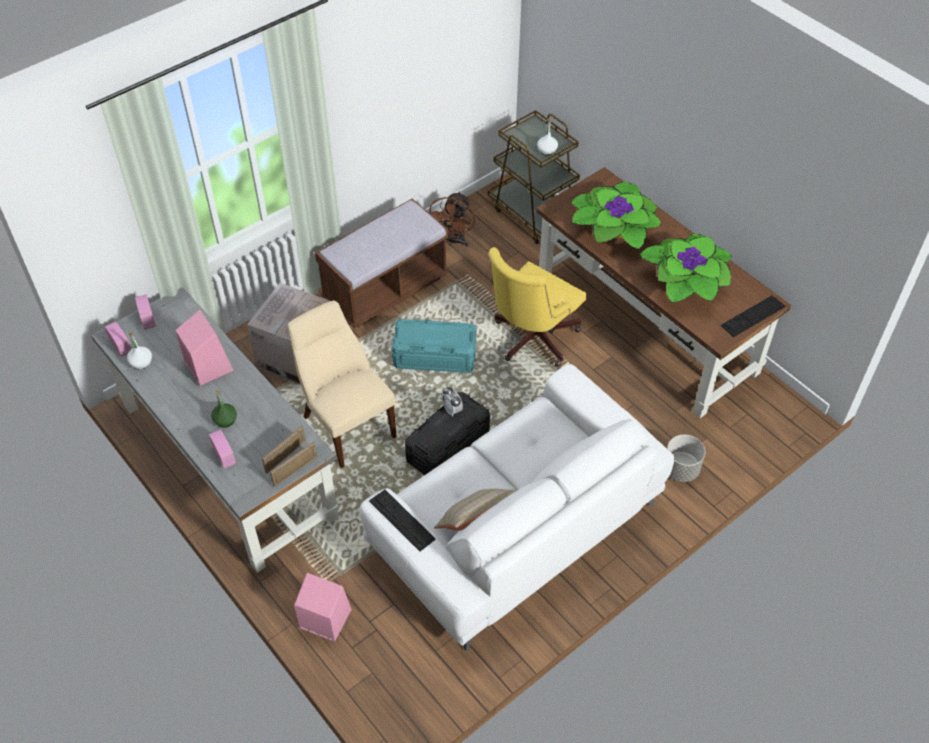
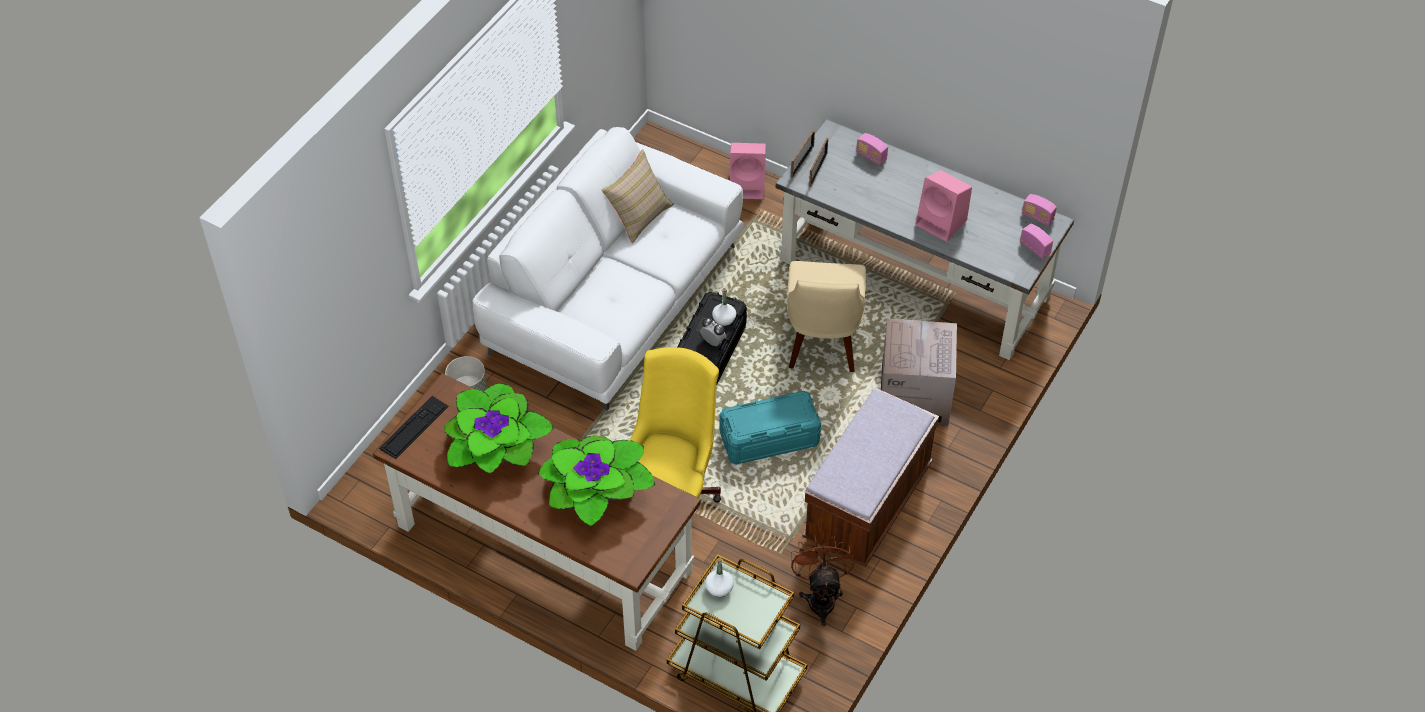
camera: 160 degrees right, 0 degrees up
(141, 362) = (1005, 208): white bottle -> white bottle (724, 319)
(225, 420) = (890, 183): green bottle -> none
(346, 423) = (822, 343): beige chair -> beige chair turned 60 degrees clockwise
(402, 520) = (699, 181): keyboard -> none

